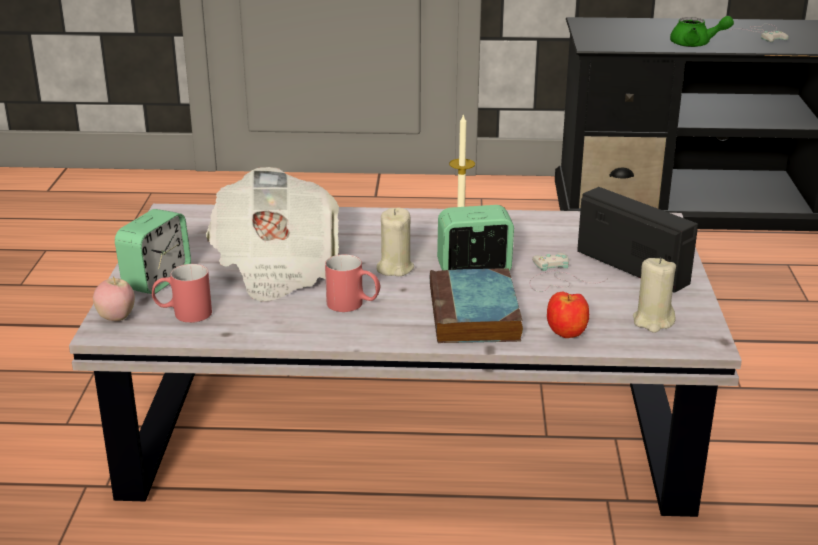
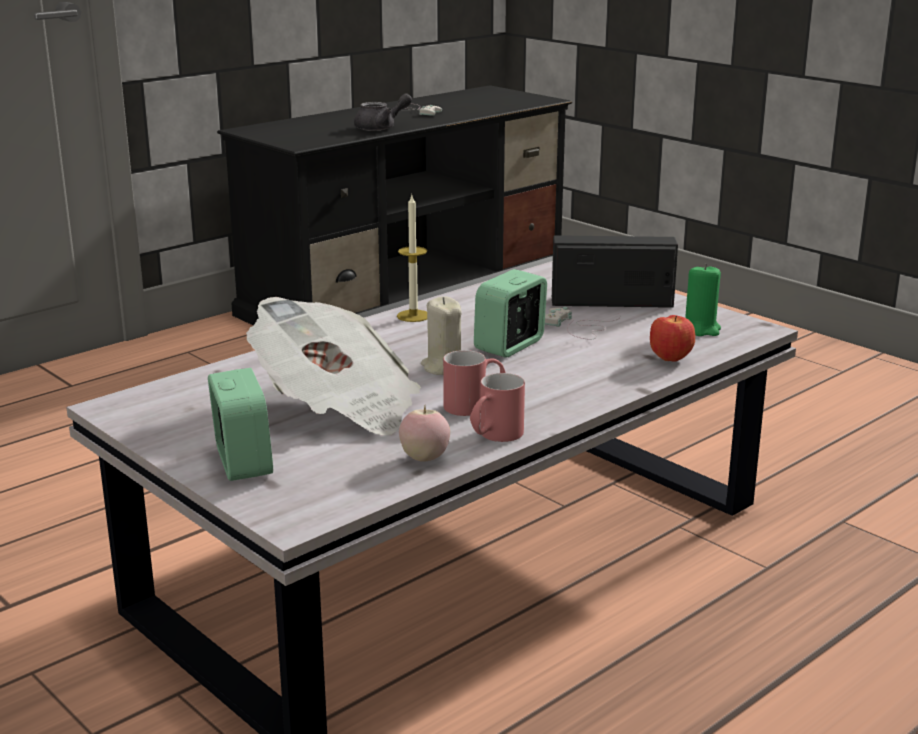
camera: 45 degrees left, 5 degrees down
(116, 318) = (280, 508): apple -> apple (424, 458)
(183, 314) = (340, 476): red mug -> red mug (494, 437)
(475, 316) = (582, 374): book -> none
(653, 321) = (701, 329): beige candle -> green candle
(696, 44) = (381, 128): green teapot -> grey teapot

